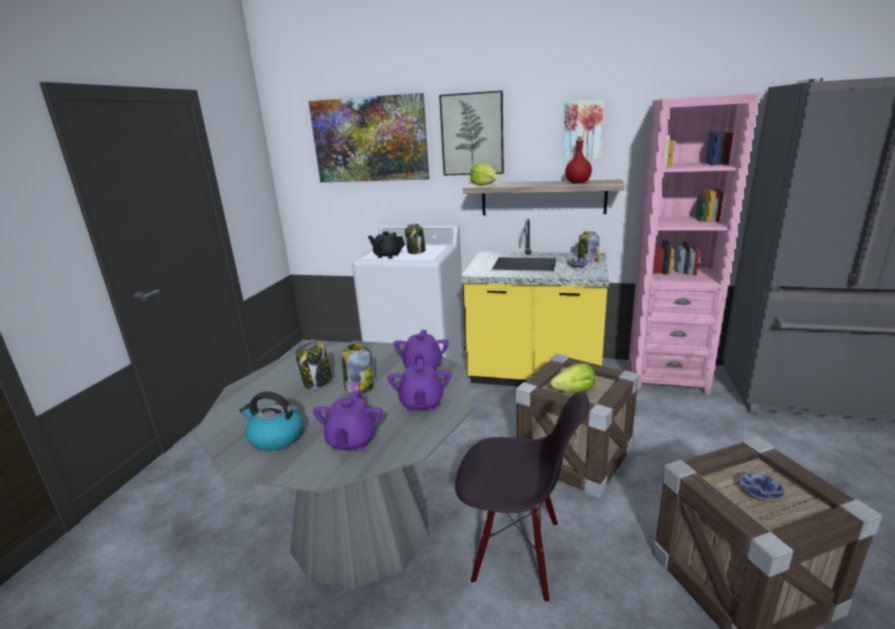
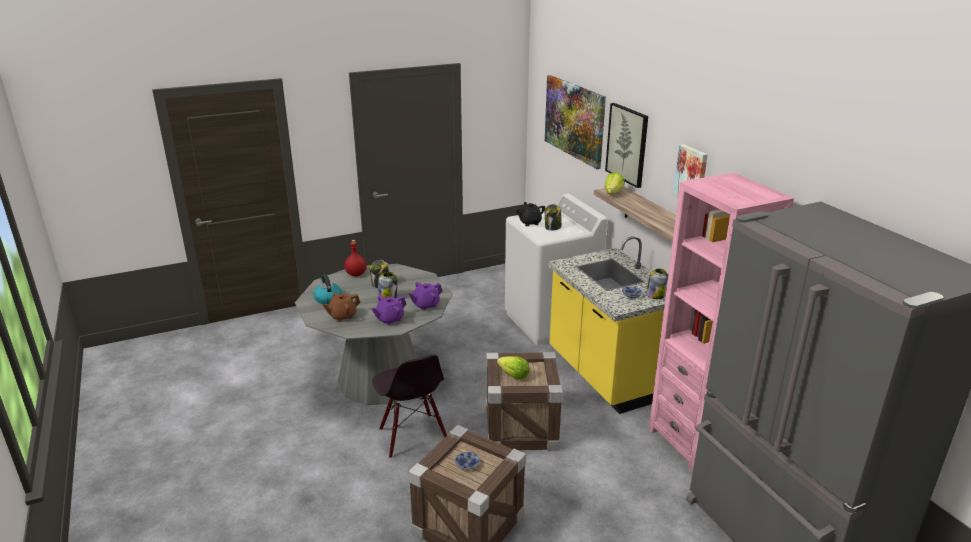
camera: 50 degrees right, 5 degrees up
(351, 441) = (342, 316): purple teapot -> brown teapot
(577, 183) = (666, 222): red bottle -> red bottle (356, 274)

